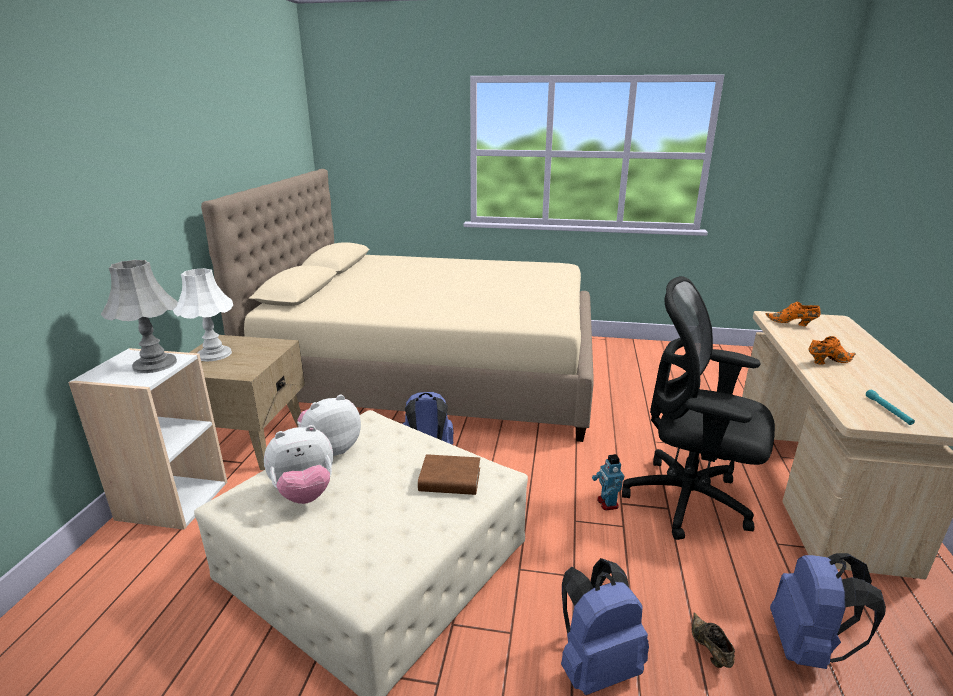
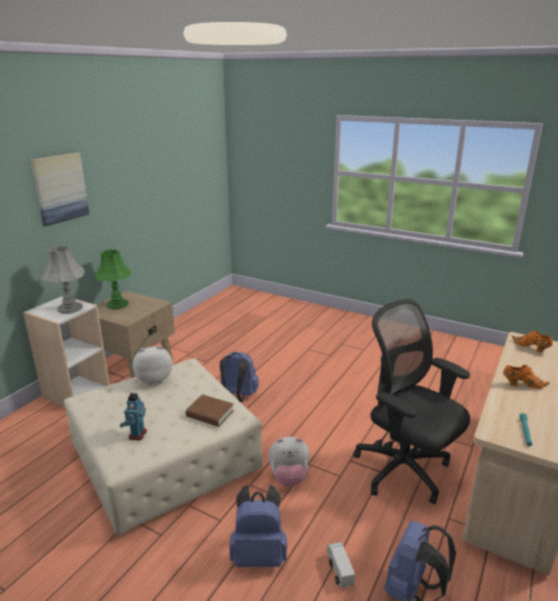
camera: 20 degrees right, 0 degrees up
(104, 168) = (60, 188): none -> picture
(213, 354) = (117, 304): white table lamp -> green table lamp
(304, 493) = (124, 403): plush toy -> plush toy (289, 477)
(432, 371) = (278, 336): beige bed -> none
(607, 503) = (339, 458): toy robot -> toy robot (137, 434)
(709, 650) = (340, 569): brown shoe -> toy truck

